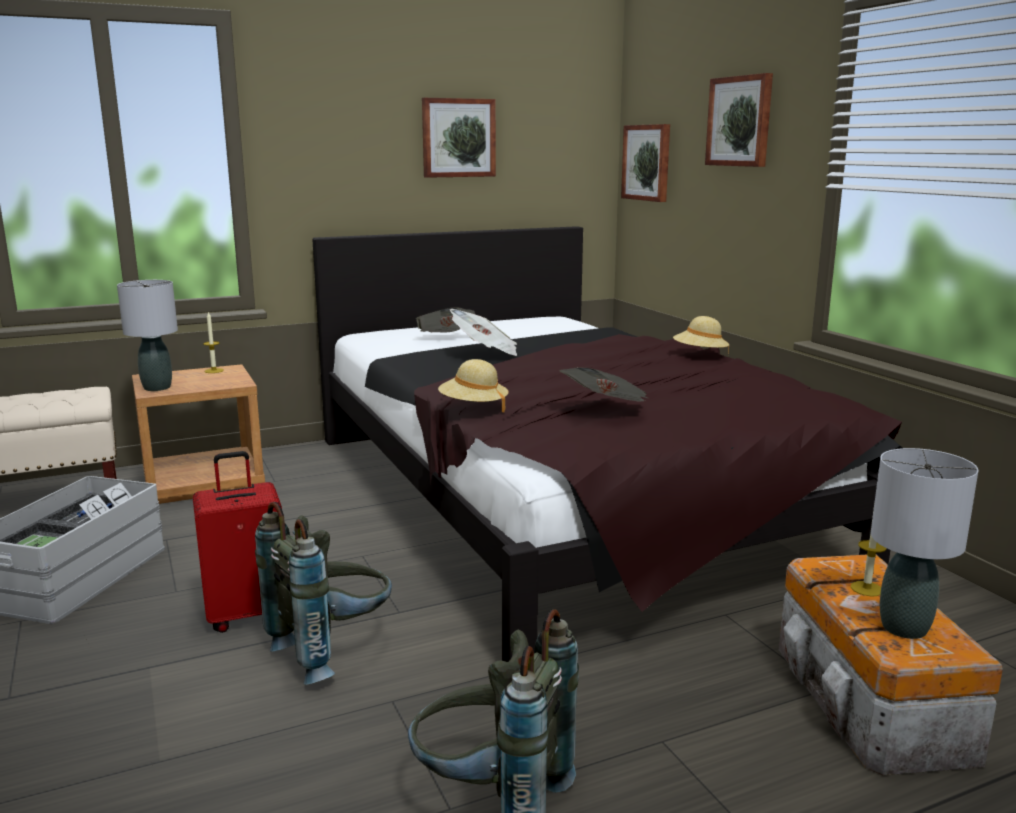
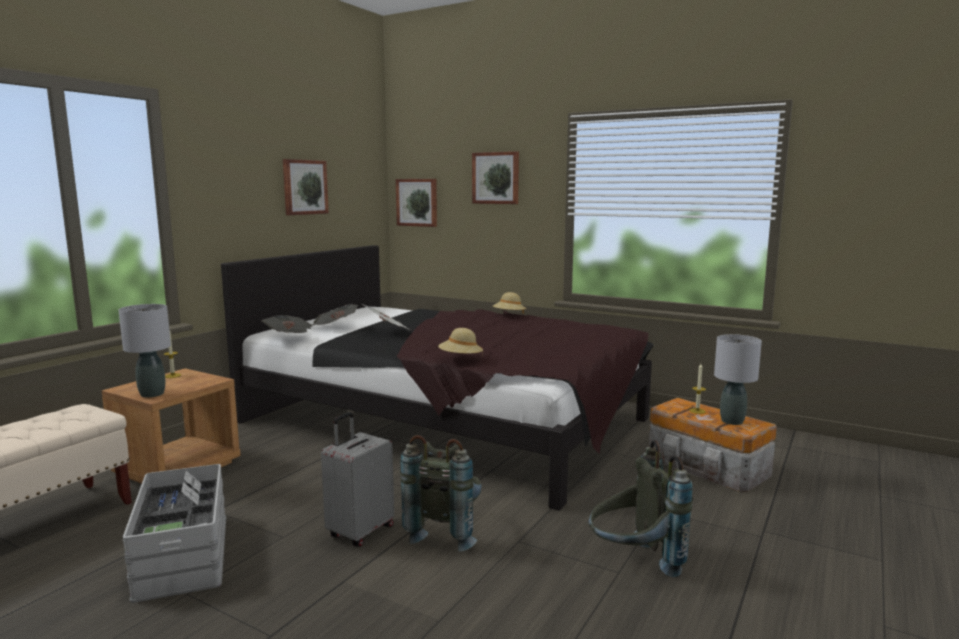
camera: 35 degrees left, 5 degrees down
(248, 614) = (360, 532): red suitcase -> grey suitcase
(607, 409) = (530, 347): newspaper -> newspaper (289, 338)

